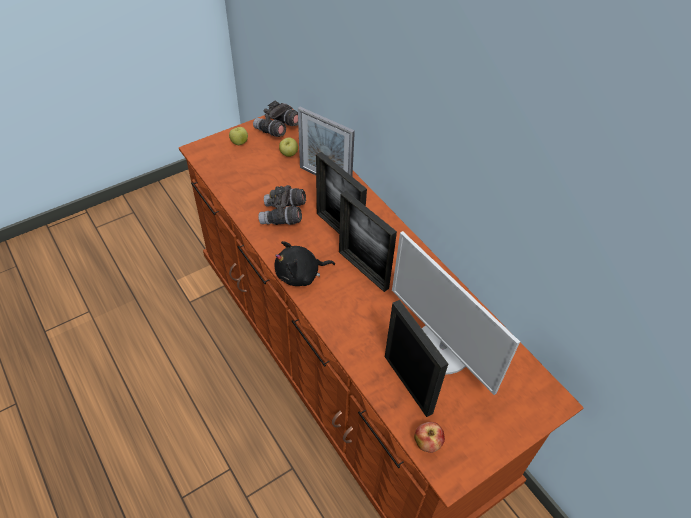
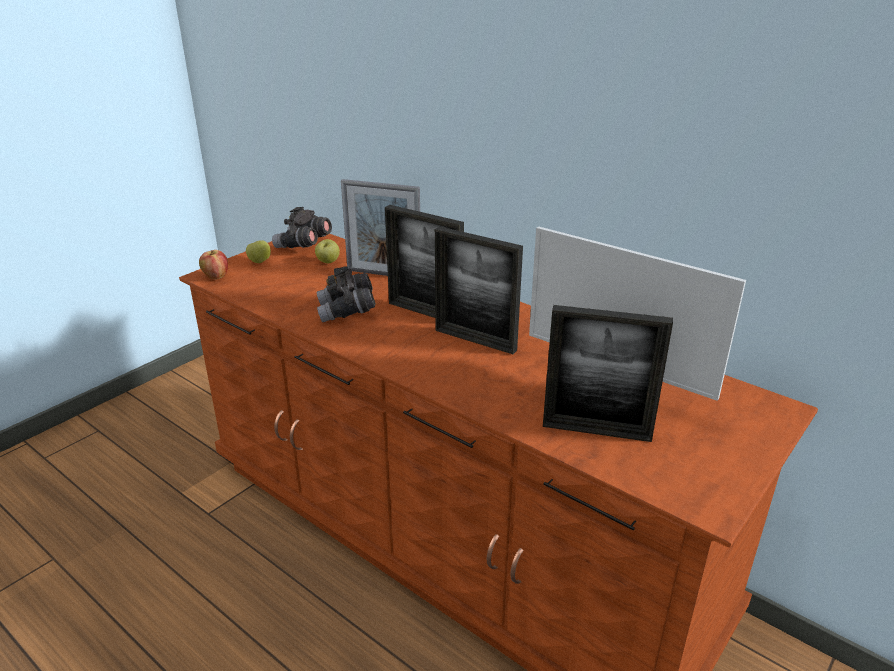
camera: 15 degrees left, 20 degrees down
(300, 275) = (397, 358): black plush toy -> none
(408, 384) = (596, 431): picture frame -> picture frame turned 150 degrees clockwise
(427, 443) = (659, 483): apple -> apple (216, 277)

